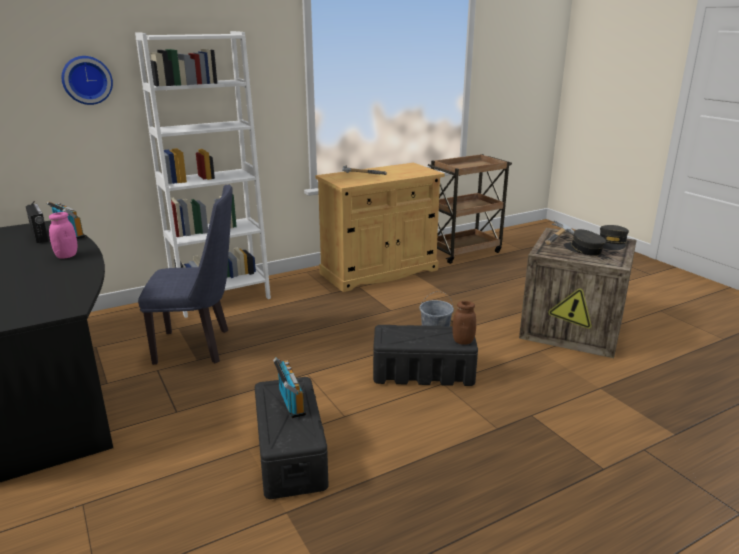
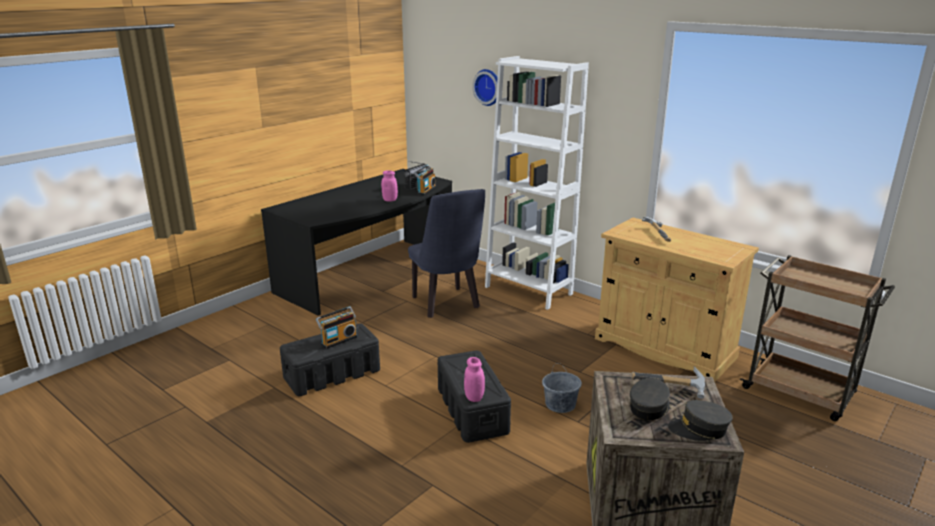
camera: 70 degrees right, 0 degrees up
(463, 341) = (474, 397): brown jar -> pink jar

